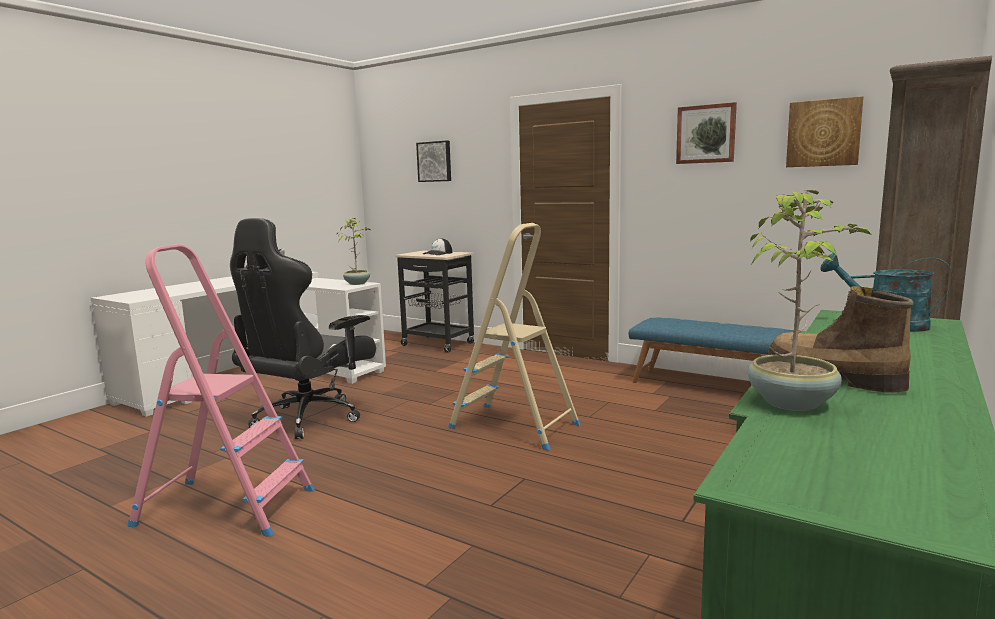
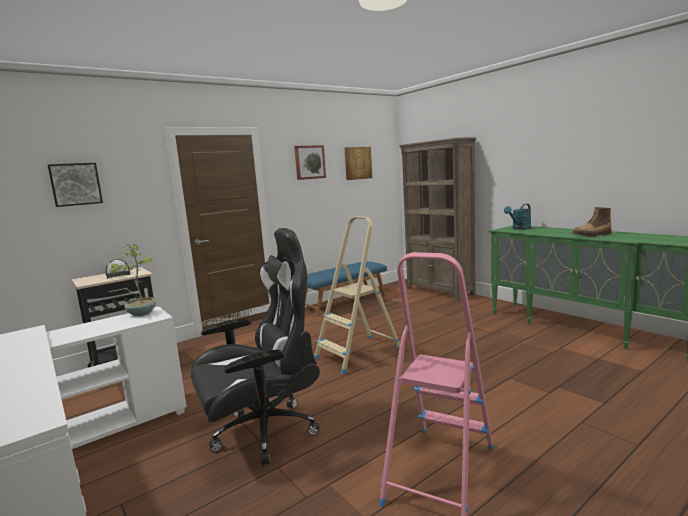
camera: 70 degrees left, 0 degrees up
(312, 417) = (259, 434): black office chair -> black office chair turned 75 degrees counterclockwise
(792, 402) = (622, 239): potted plant -> none

